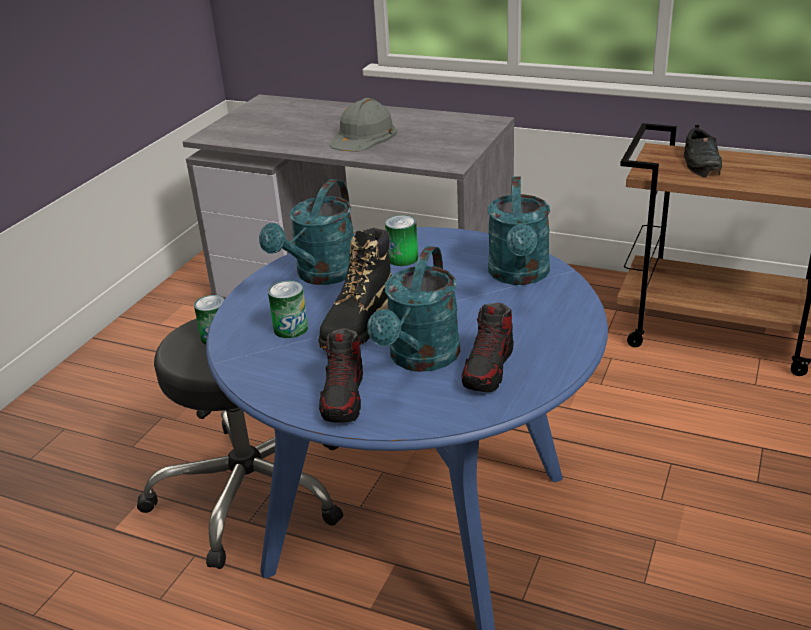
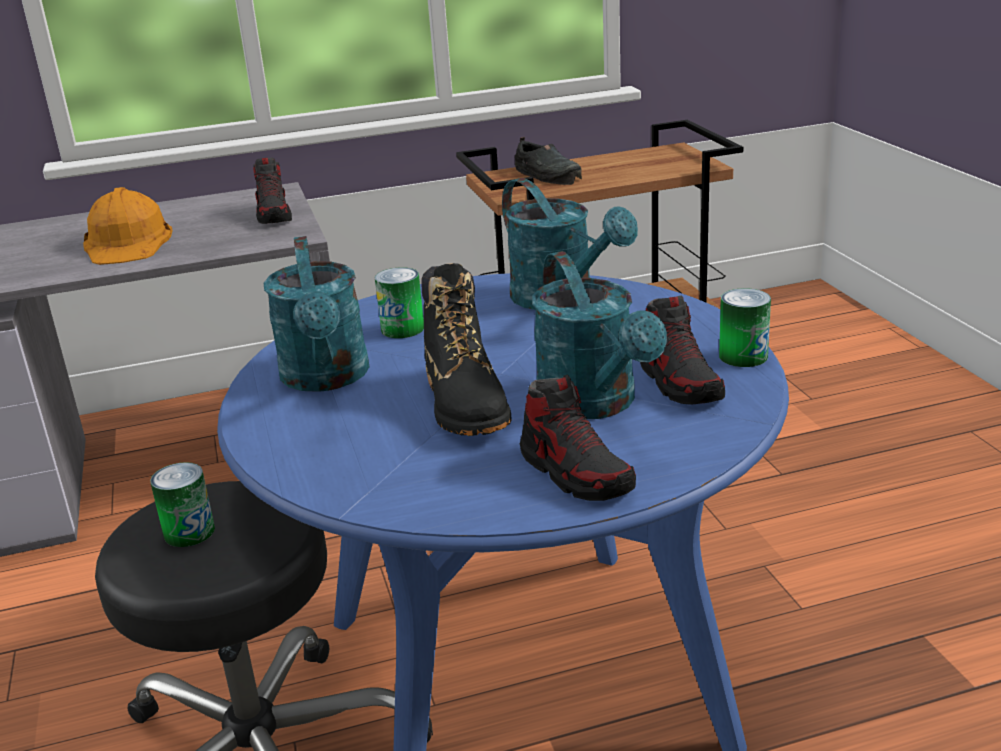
camera: 40 degrees left, 5 degrees down
(290, 328) = (383, 441): can -> can (743, 356)
(363, 136) = (128, 242): grey hard hat -> orange hard hat
(463, 141) = (274, 215): none -> shoe

